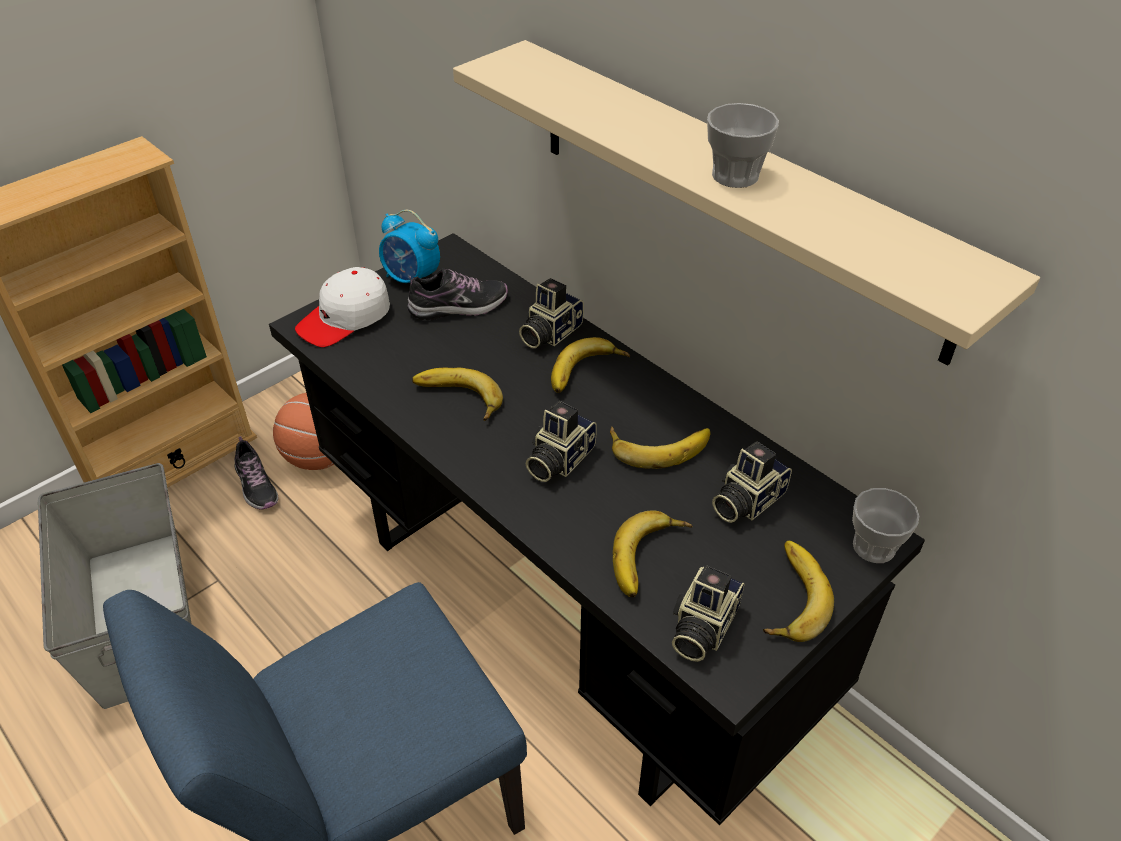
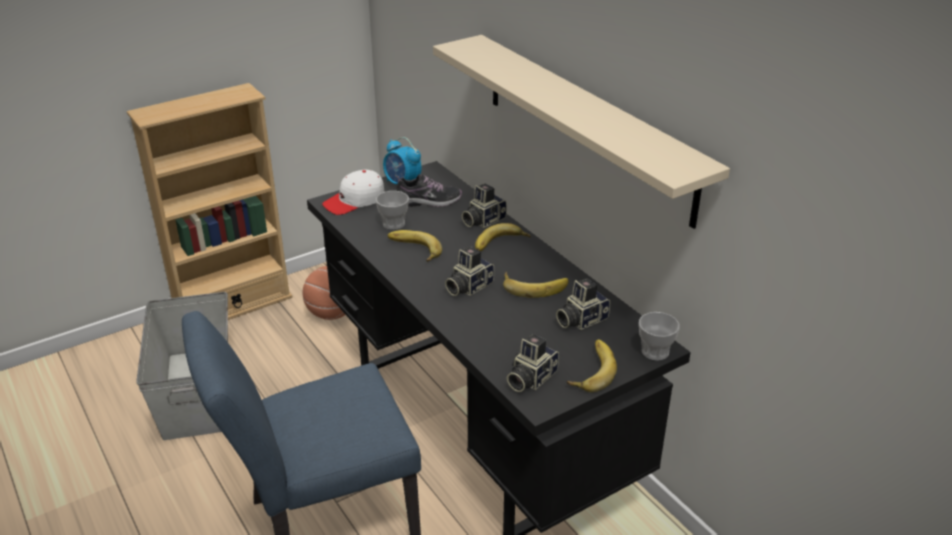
camera: 10 degrees right, 10 degrees down
(256, 485) = (286, 325): shoe -> none
(651, 559) = (510, 342): banana -> none
(735, 175) = (576, 109): cup -> cup (393, 224)

